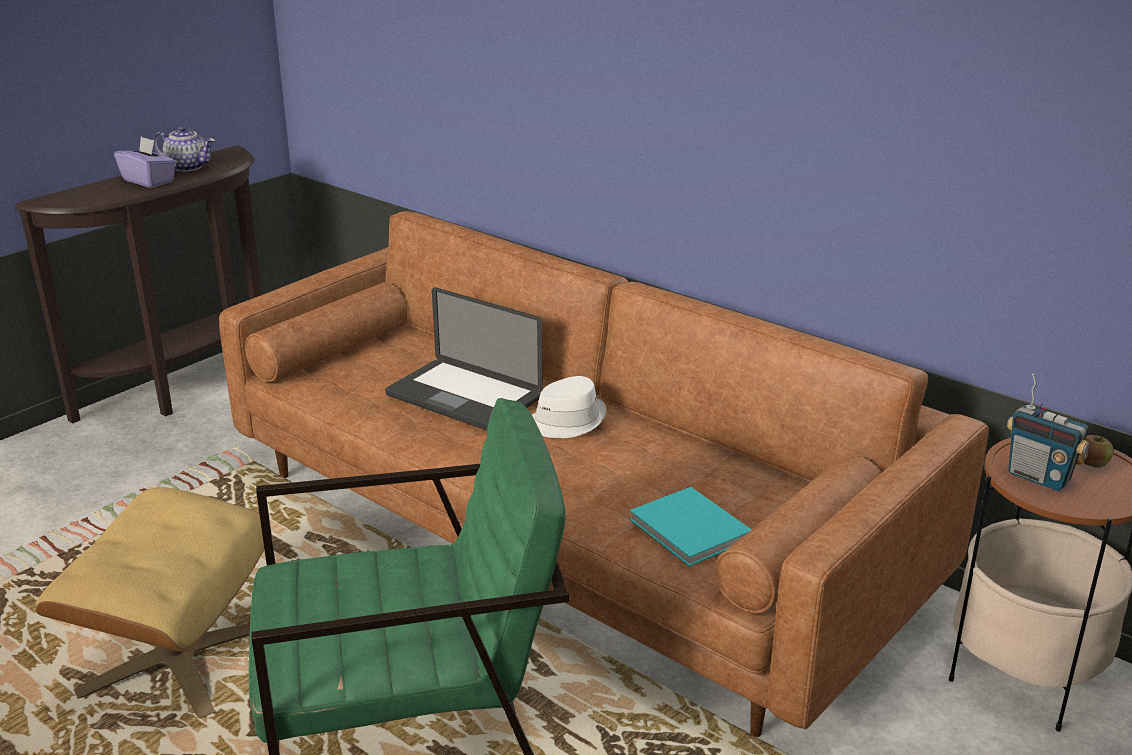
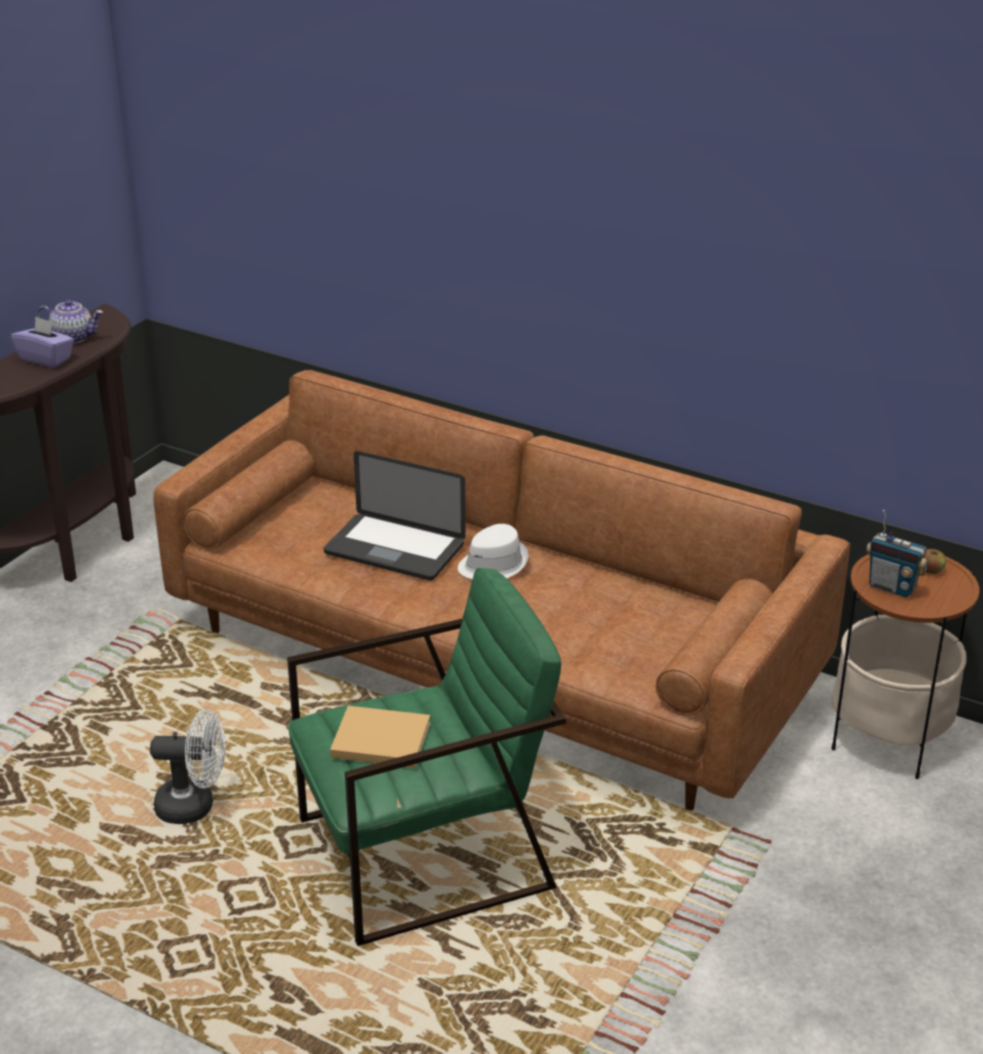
camera: 10 degrees left, 5 degrees up
(175, 659) = (195, 806): beige ottoman -> white fan
(344, 599) = (378, 739): none -> beige book
(692, 531) = (625, 654): turquoise book -> none

